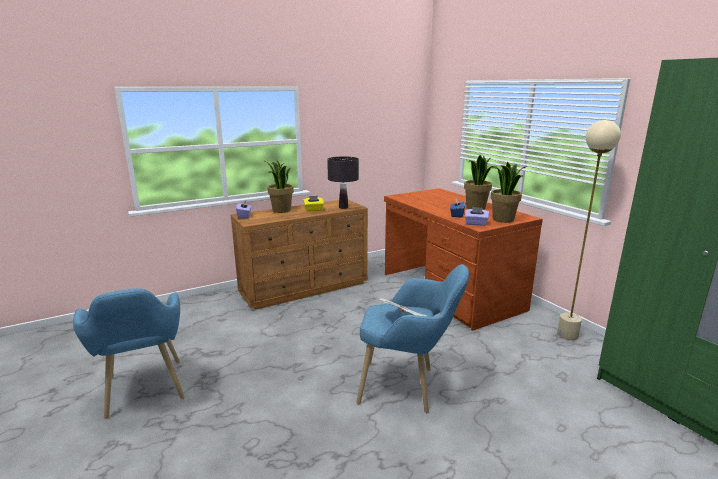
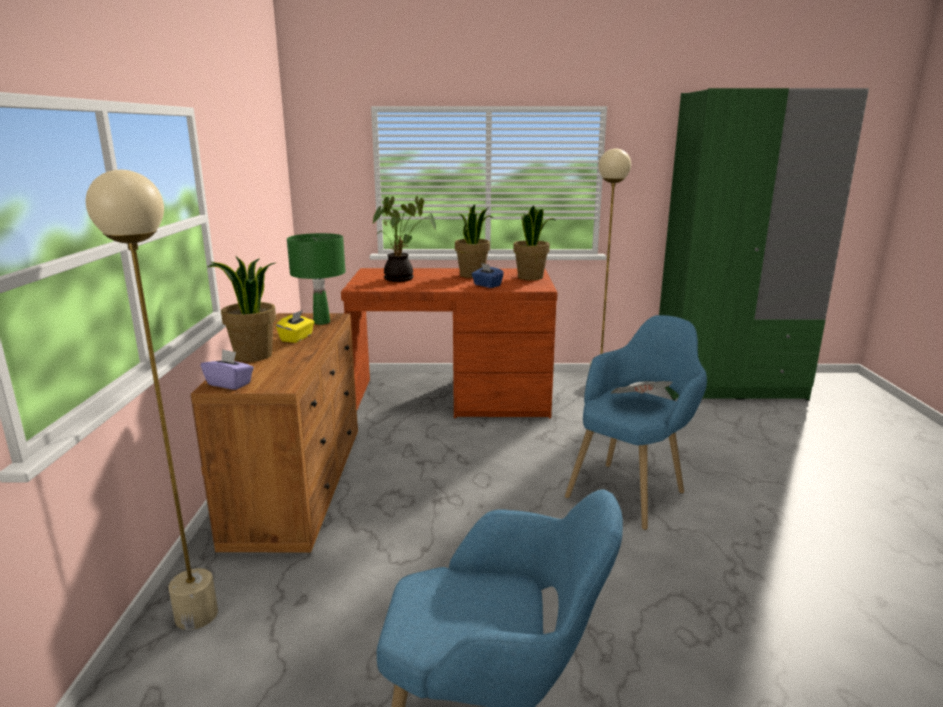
camera: 60 degrees left, 0 degrees up
(201, 304) = (196, 615): none -> beige floor lamp
(343, 207) = (321, 322): black table lamp -> green table lamp
(431, 198) = (401, 279): none -> potted plant
(476, 224) = (530, 287): purple tissue box -> none

